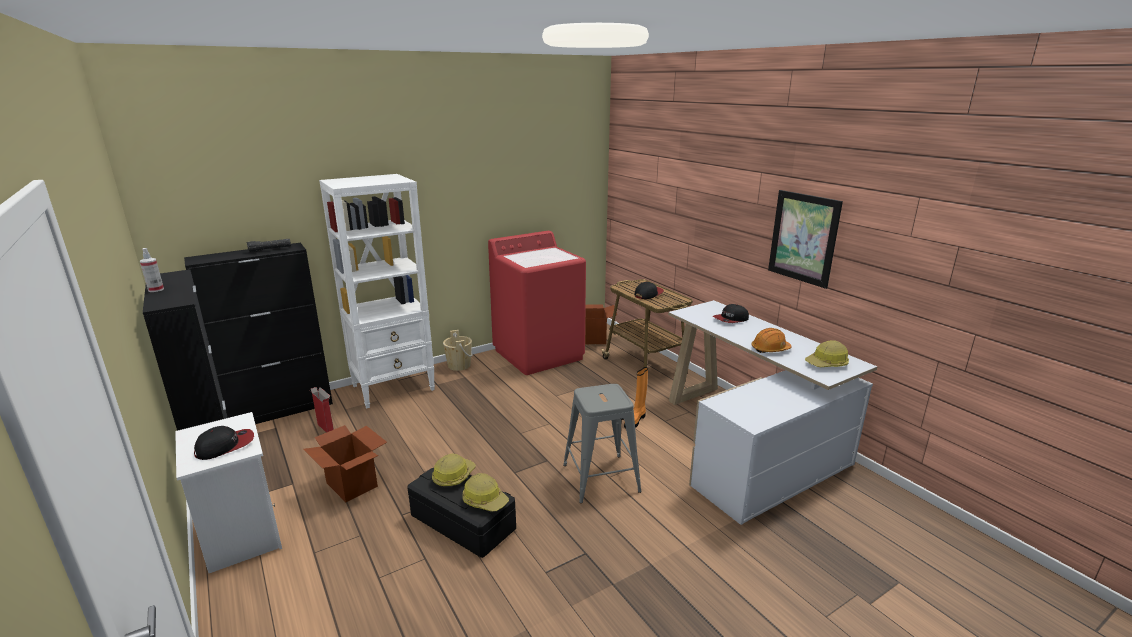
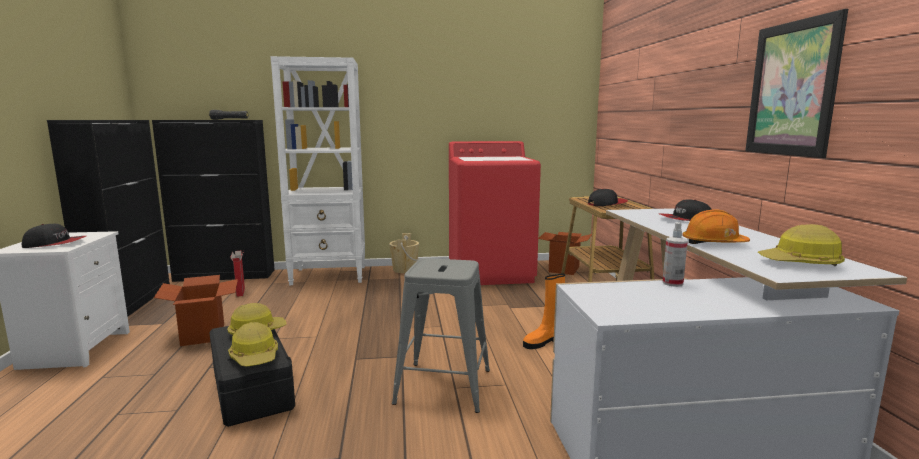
camera: 25 degrees right, 10 degrees down
(156, 290) = (93, 119): spray bottle -> spray bottle (672, 283)

